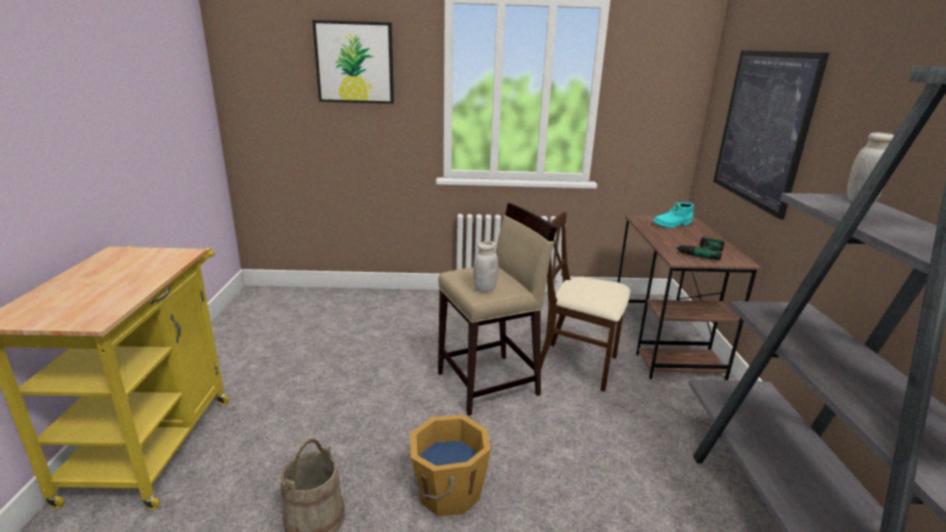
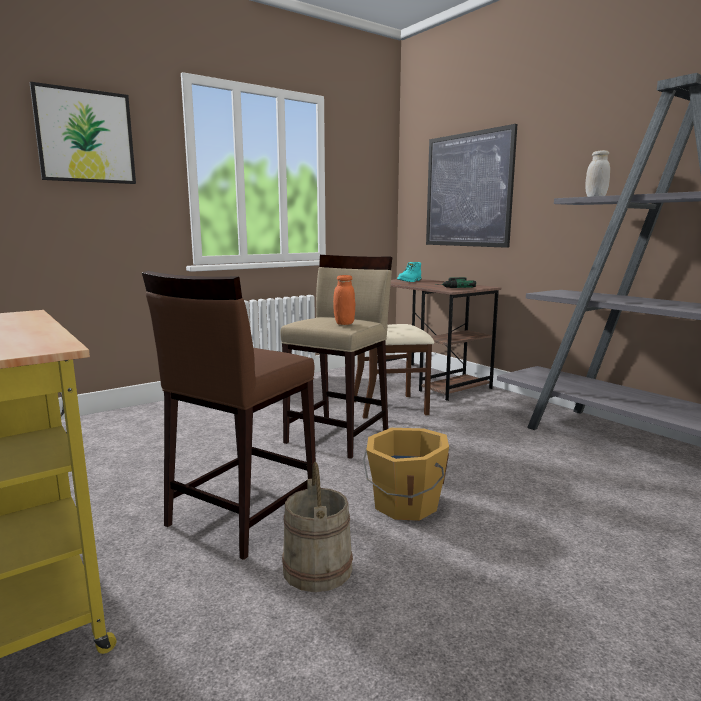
camera: 35 degrees left, 10 degrees down
(328, 436) = (241, 515): none -> brown stool
(484, 288) = (344, 323): white jar -> orange jar

